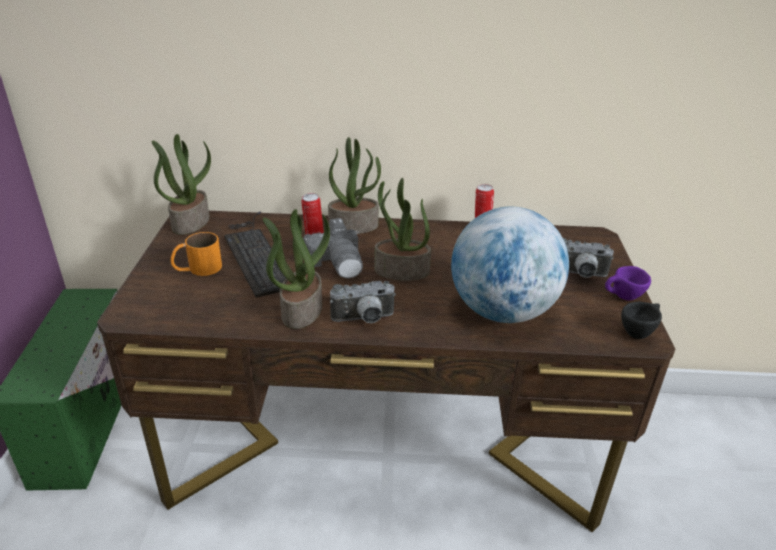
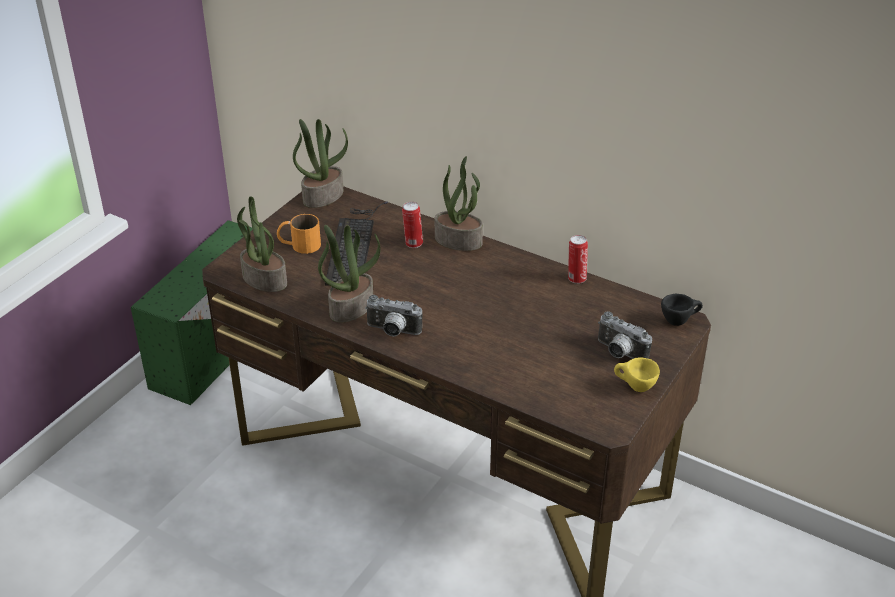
camera: 30 degrees right, 5 degrees up
(337, 263) = (414, 274): camera -> none
(401, 271) = (460, 298): potted plant -> potted plant (263, 280)
(502, 311) = (511, 362): globe -> none
(622, 298) = (634, 387): purple cup -> yellow cup
(638, 332) = (611, 420): black cup -> black cup (679, 321)

